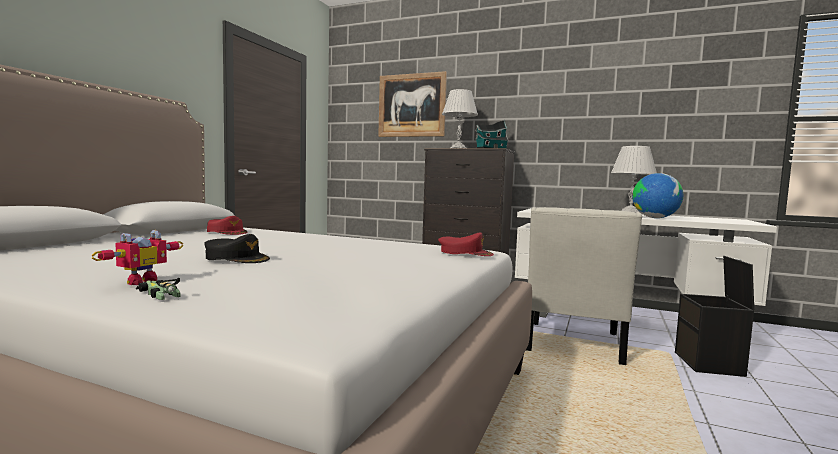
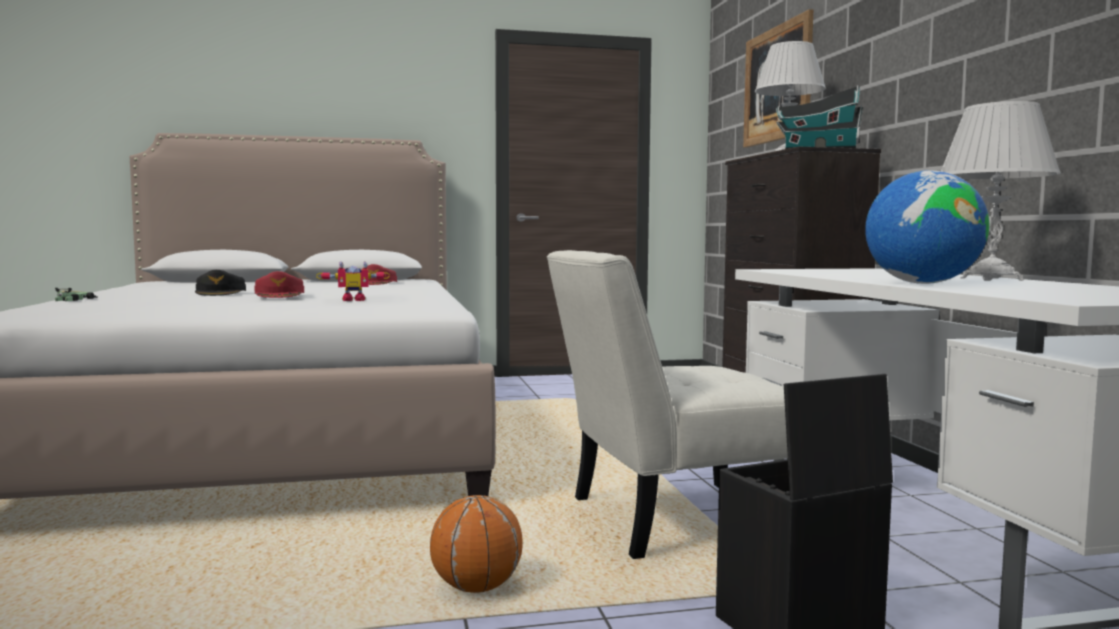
camera: 55 degrees right, 0 degrees up
(139, 281) = (109, 296): toy robot -> toy robot (354, 300)
(465, 253) = (392, 308): red cap -> red cap (280, 295)
(649, 406) = (476, 588): none -> basketball

